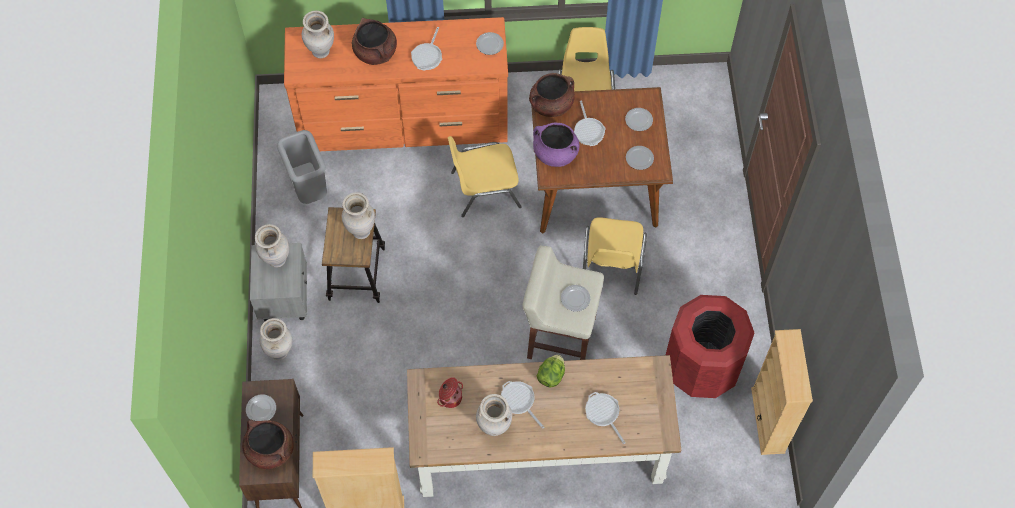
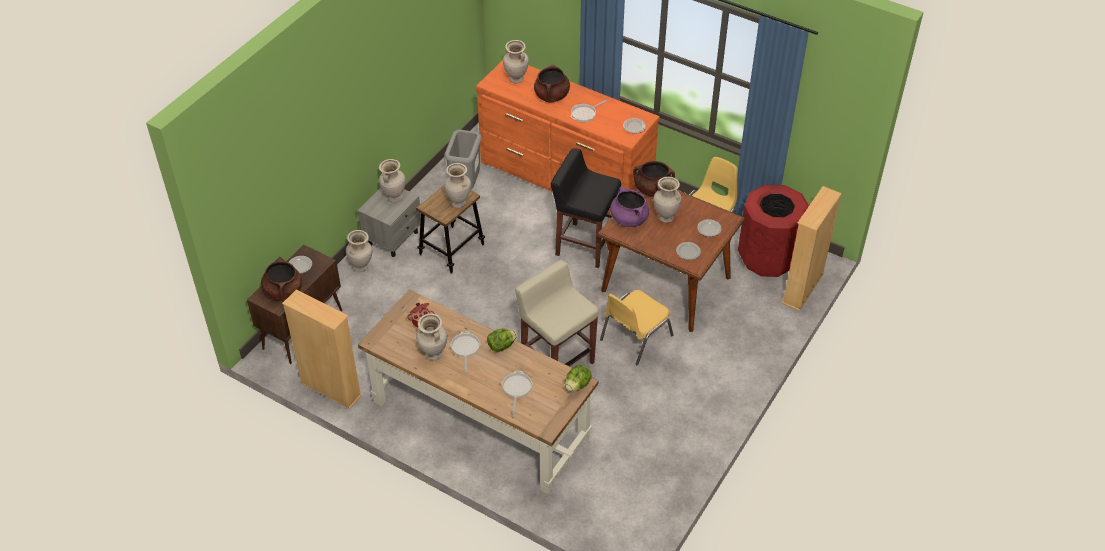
camera: 35 degrees right, 15 degrees down
(484, 189) = (584, 244): yellow chair -> black stool
(575, 298) = (563, 312): plate -> none
(588, 130) = (666, 217): frying pan -> beige vase
(655, 372) = (577, 385): none -> lettuce
(701, 367) = (644, 438): red trash can -> red trash can (767, 258)
(768, 420) = (666, 501): beige bookcase -> beige bookcase (802, 289)

